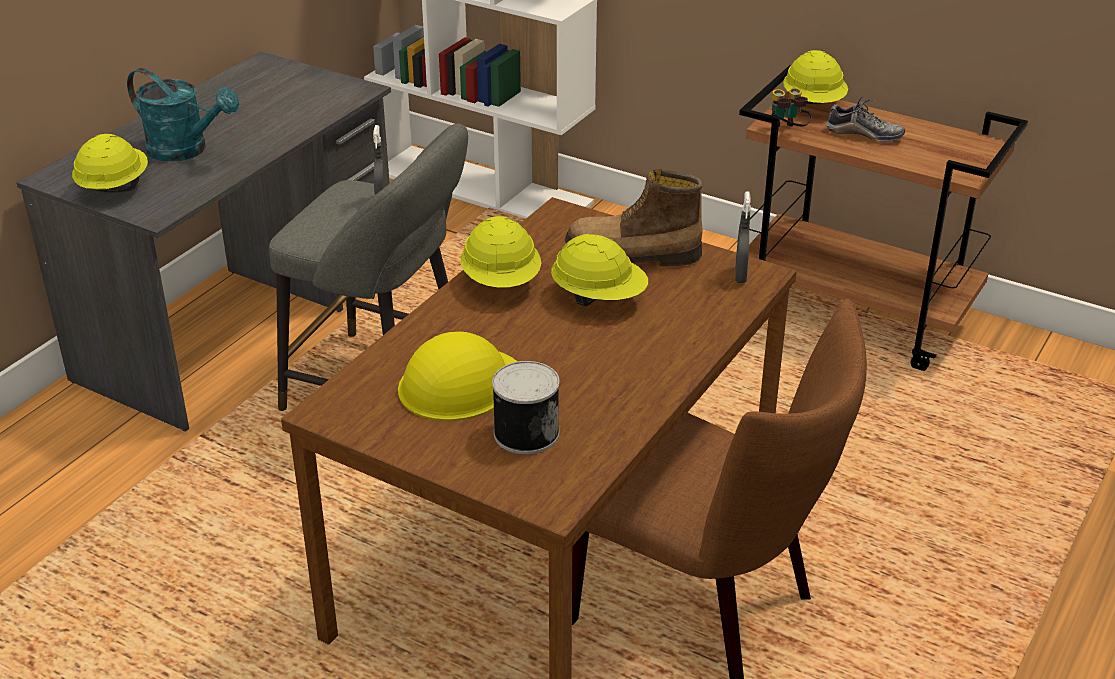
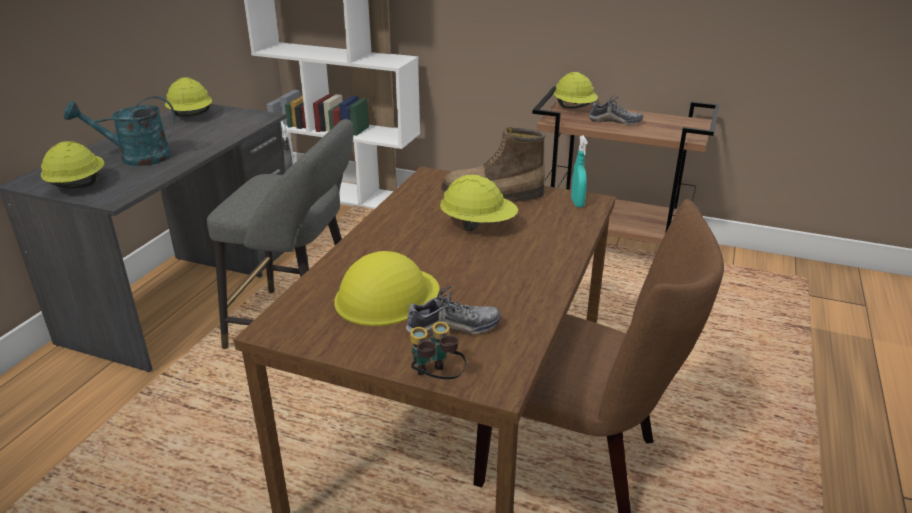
camera: 10 degrees left, 5 degrees down
(186, 150) = (136, 158): turquoise watering can -> turquoise watering can turned 150 degrees clockwise
(502, 282) = (400, 221): yellow hard hat -> yellow hard hat (191, 116)
(525, 432) = (453, 328): can -> shoe
(740, 275) = (577, 203): grey spray bottle -> turquoise spray bottle
(787, 132) = (564, 123): binoculars -> binoculars (435, 380)

